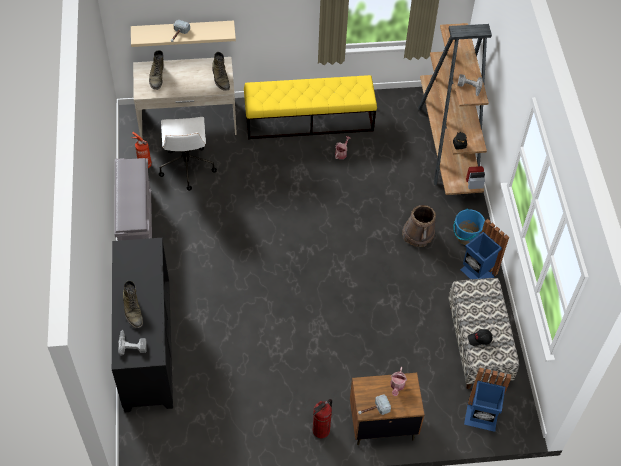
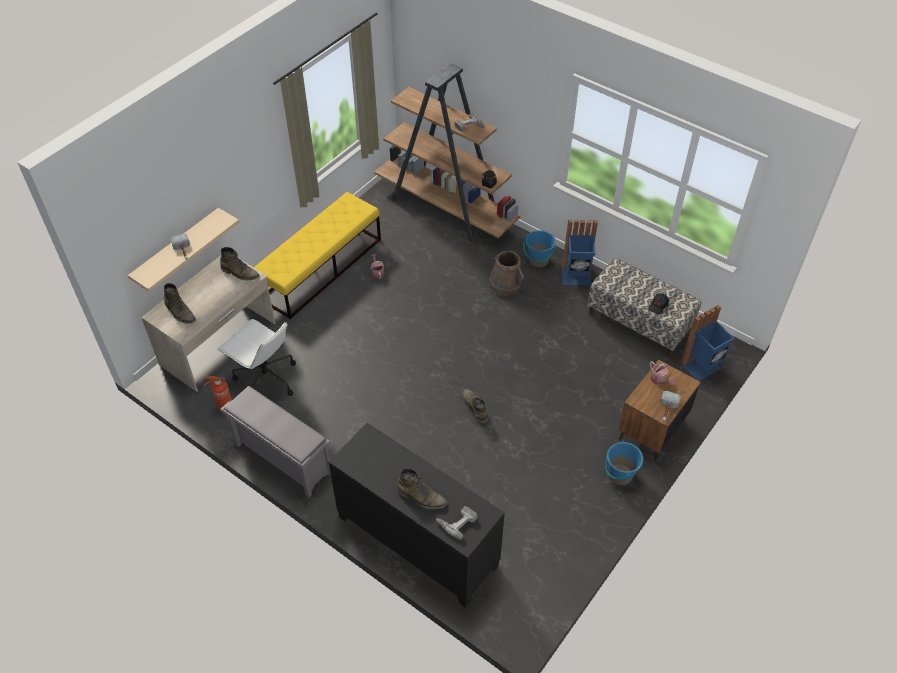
camera: 45 degrees left, 5 degrees down
(287, 299) = (475, 407): none -> green boot
(321, 430) = (620, 475): fire extinguisher -> blue bucket

